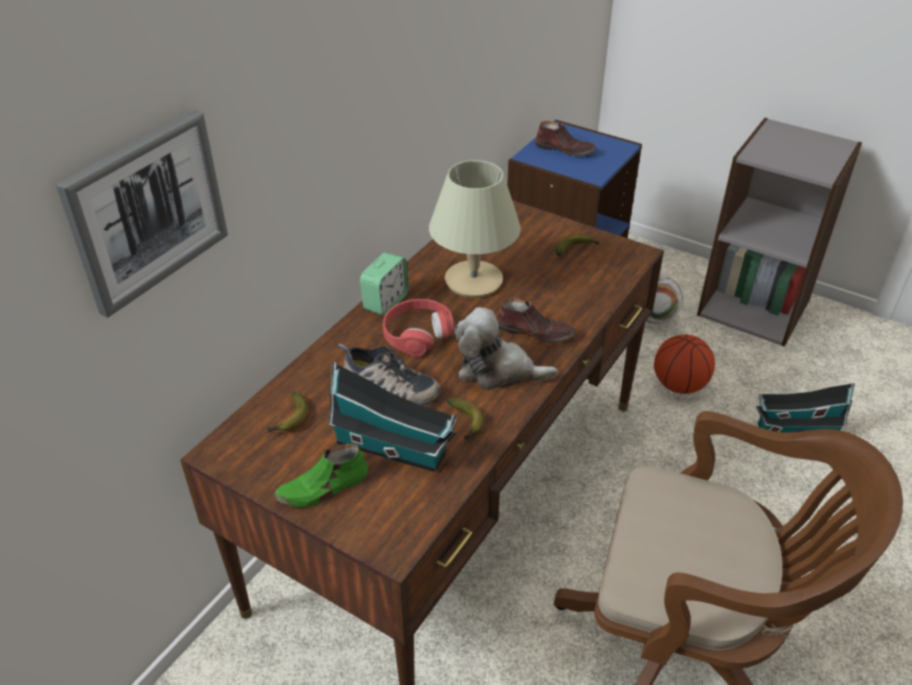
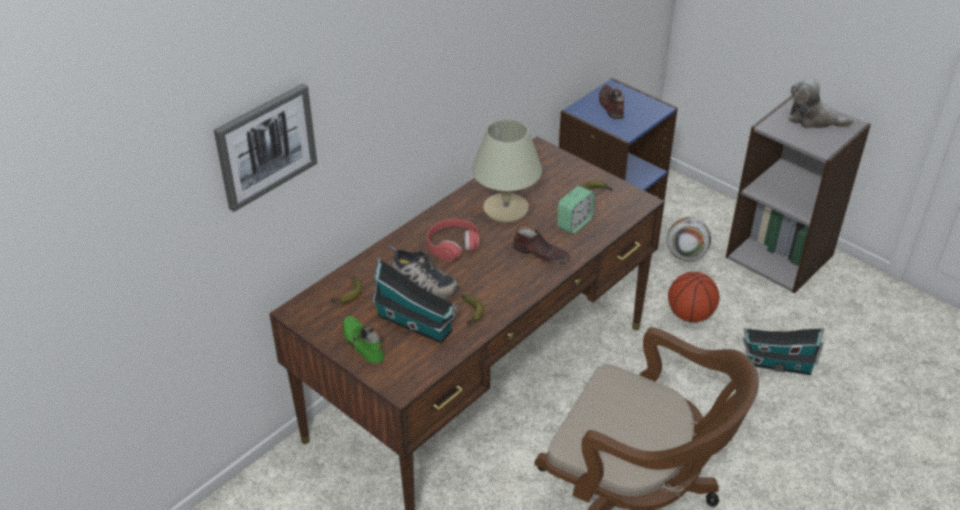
camera: 10 degrees right, 0 degrees up
(323, 488) = (362, 344): green shoe -> green shoe turned 75 degrees clockwise
(386, 302) = (435, 218): alarm clock -> alarm clock (574, 223)
(498, 371) = (505, 279): plush toy -> plush toy (813, 119)
(565, 149) = (610, 106): brown shoe -> brown shoe turned 135 degrees counterclockwise

